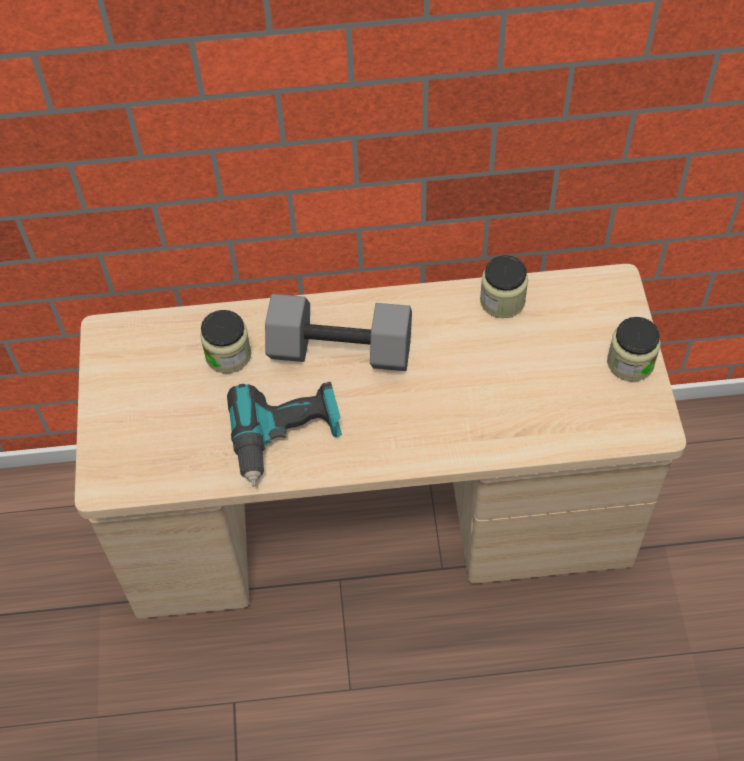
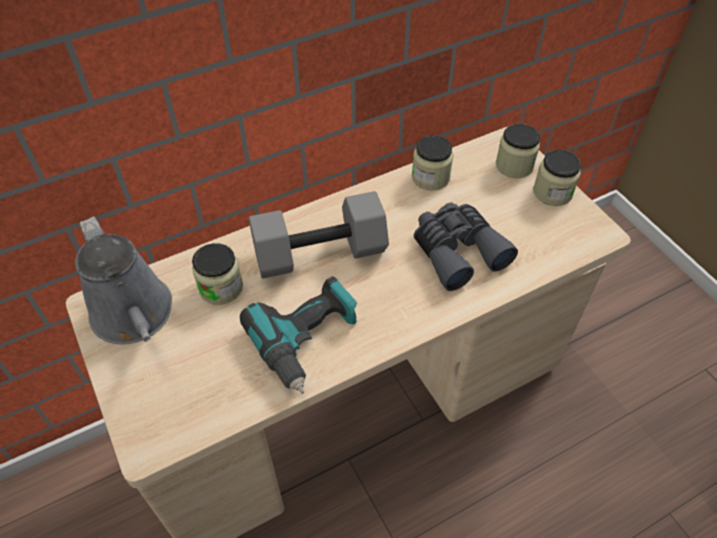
camera: 25 degrees left, 5 degrees down
(138, 357) = (135, 316): none -> grey watering can
(484, 395) = (457, 251): none -> grey binoculars
(606, 316) = (514, 165): none -> jar

